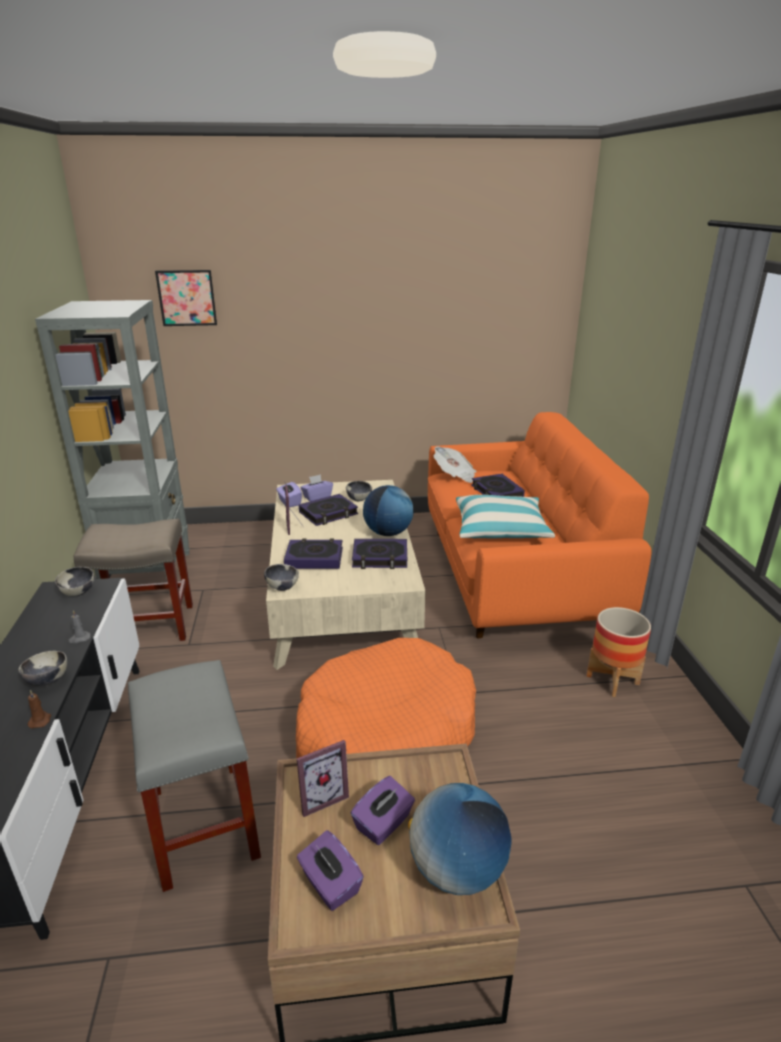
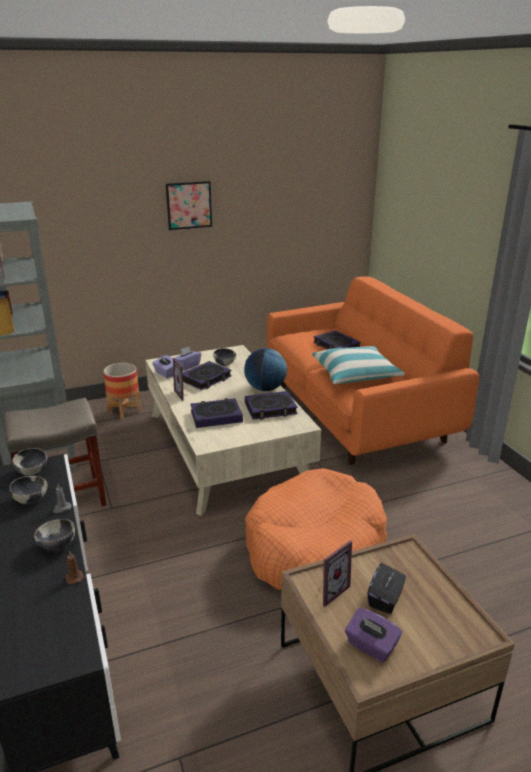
camera: 15 degrees left, 0 degrees up
(187, 298) = (47, 197): picture -> picture (189, 205)
(202, 821) = (201, 642): grey stool -> none
(282, 587) = (203, 443): bowl -> bowl (30, 500)
(383, 823) = (385, 598): purple tissue box -> black tissue box
(455, 475) = (295, 336): newspaper -> none
(457, 870) = (453, 617): globe -> none
(612, 680) = (463, 479): planter -> planter (125, 411)

